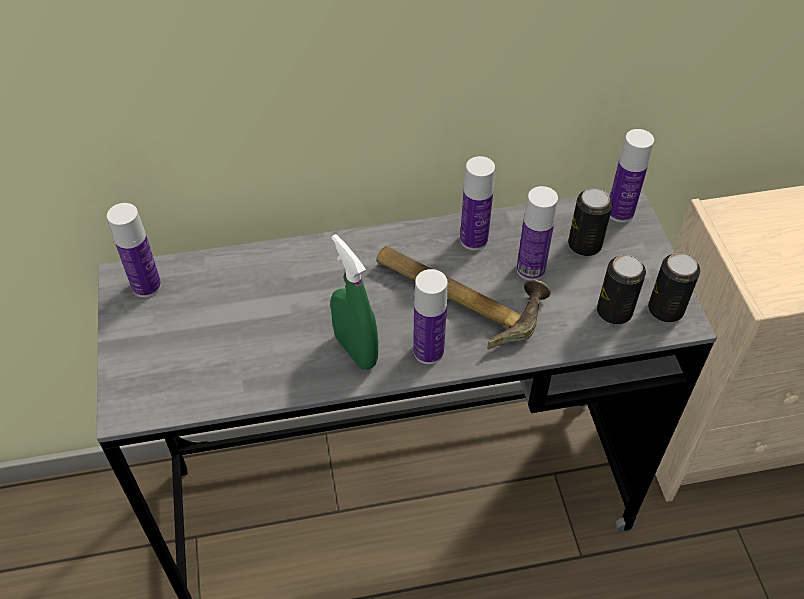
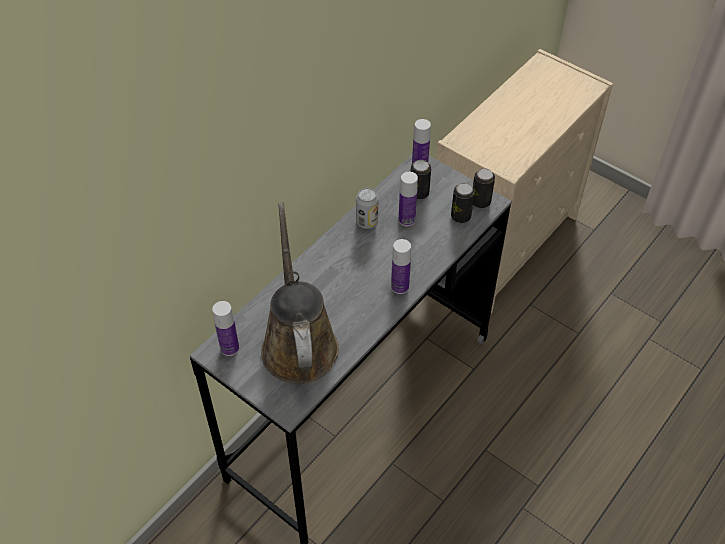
camera: 40 degrees left, 0 degrees up
(227, 335) = (298, 342): none -> brown watering can
(355, 350) = (367, 308): green spray bottle -> none
(458, 293) = (385, 252): hammer -> none
(473, 239) = (367, 222): bottle -> can

